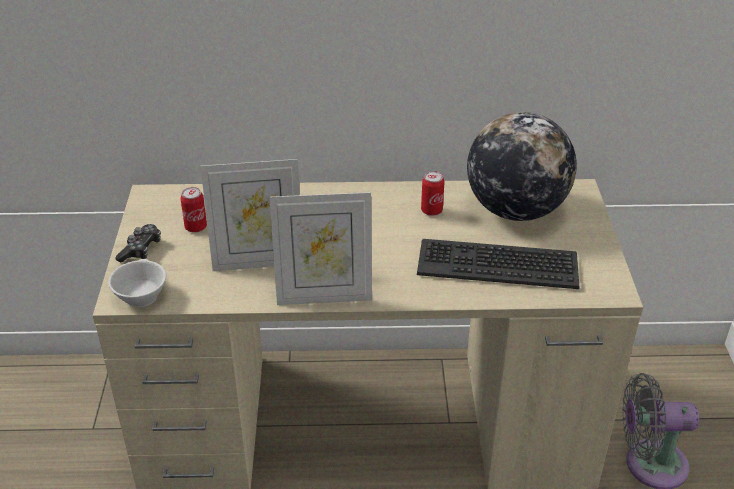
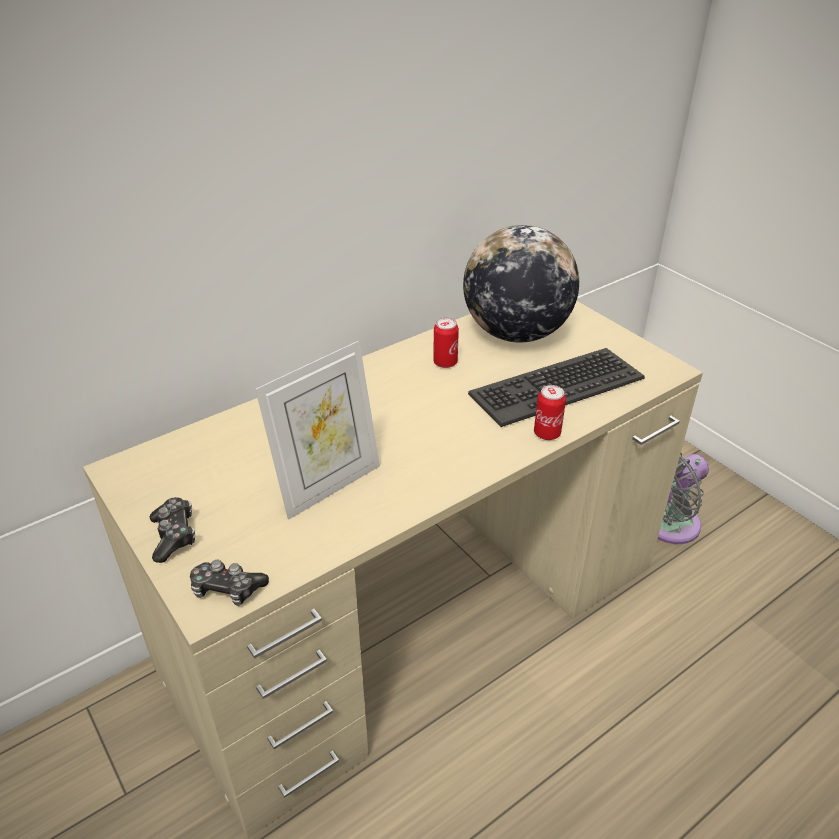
camera: 35 degrees left, 0 degrees up
(139, 295) = (227, 589): white cup -> game controller
(196, 227) = (216, 480): can -> can (547, 433)
(324, 296) = (436, 488): picture frame -> none

